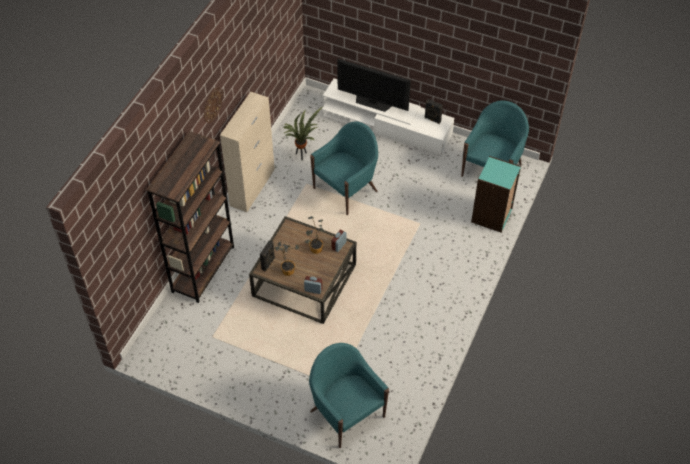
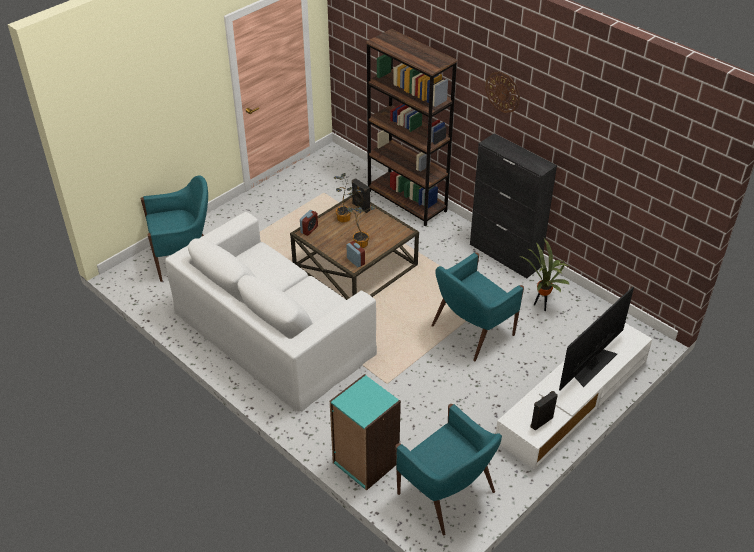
camera: 110 degrees right, 10 degrees down
(252, 187) = (505, 256): beige cabinet -> black cabinet
(346, 189) = (471, 331): turquoise armchair -> turquoise armchair turned 75 degrees clockwise
(404, 309) = (273, 332): none -> white sofa

